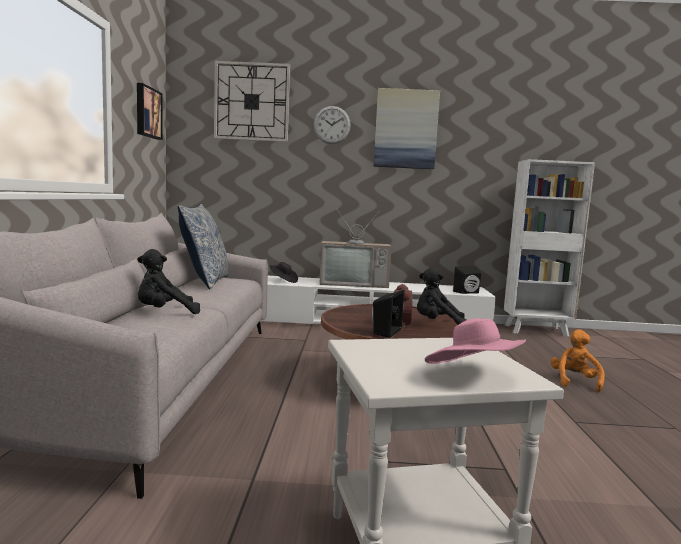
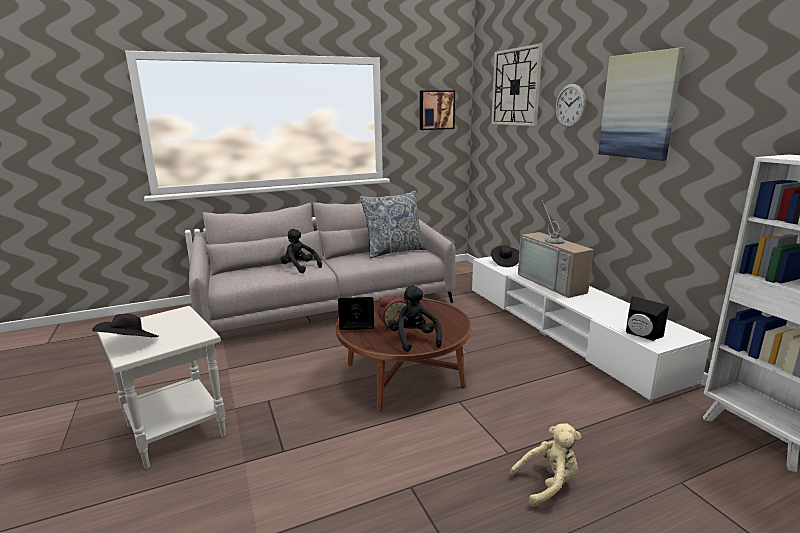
camera: 65 degrees right, 10 degrees up
(473, 376) = (129, 343): pink hat -> black hat
(574, 381) = (548, 483): orange plush toy -> beige plush toy

